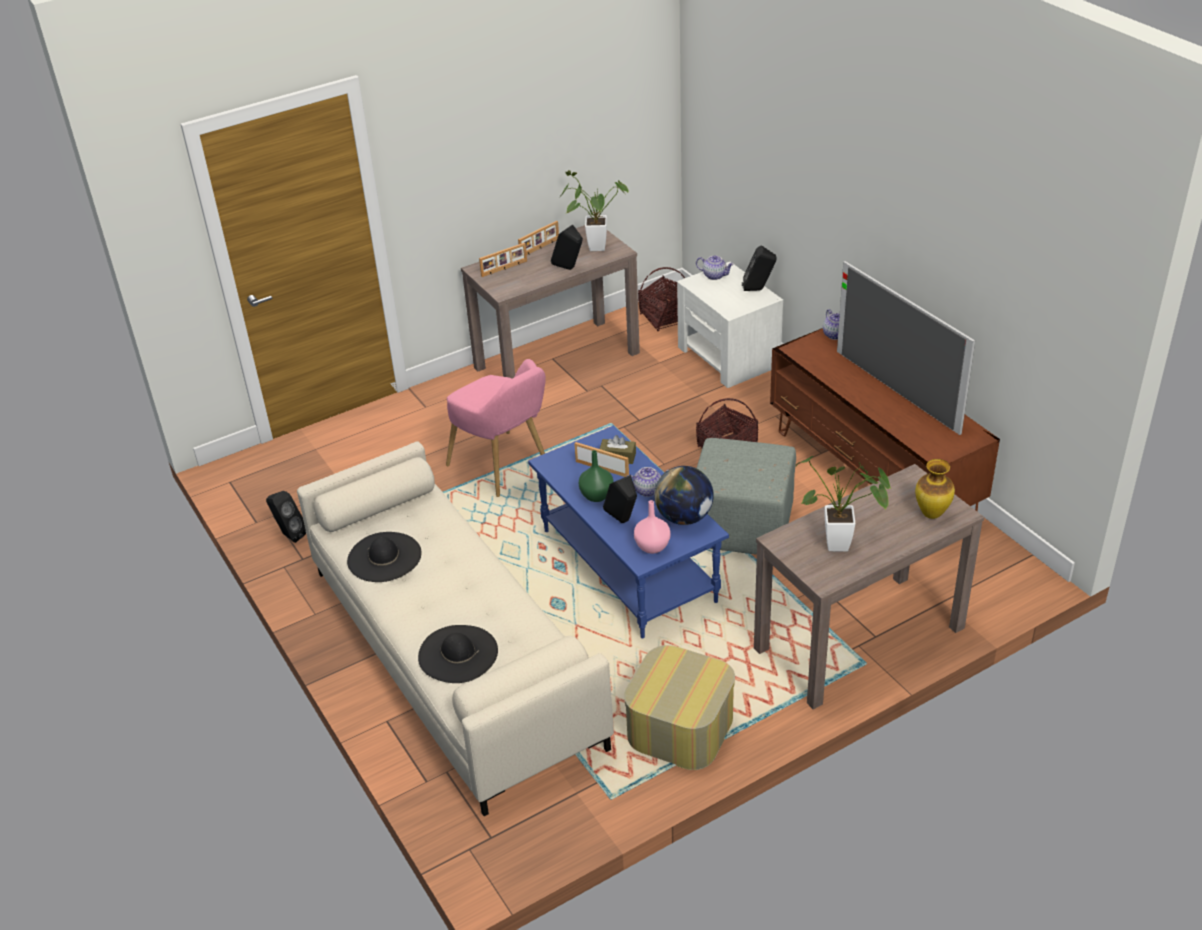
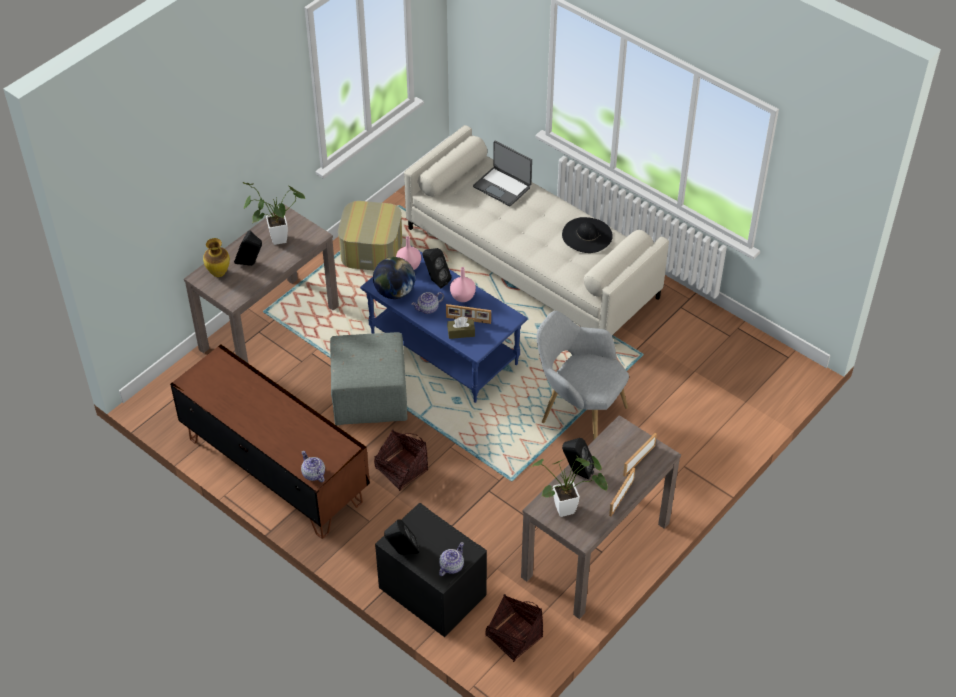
camera: 160 degrees right, 10 degrees up
(289, 535) = (704, 323): black speaker -> black speaker (250, 264)
(458, 654) = (502, 186): black hat -> laptop
(504, 469) = (578, 414): pink armchair -> grey armchair
(596, 495) = (463, 297): green vase -> pink vase
(715, 275) = (451, 566): teapot -> teapot turned 120 degrees clockwise
(728, 357) = (432, 590): white nightstand -> black nightstand
(896, 391) = (253, 417): television -> none

